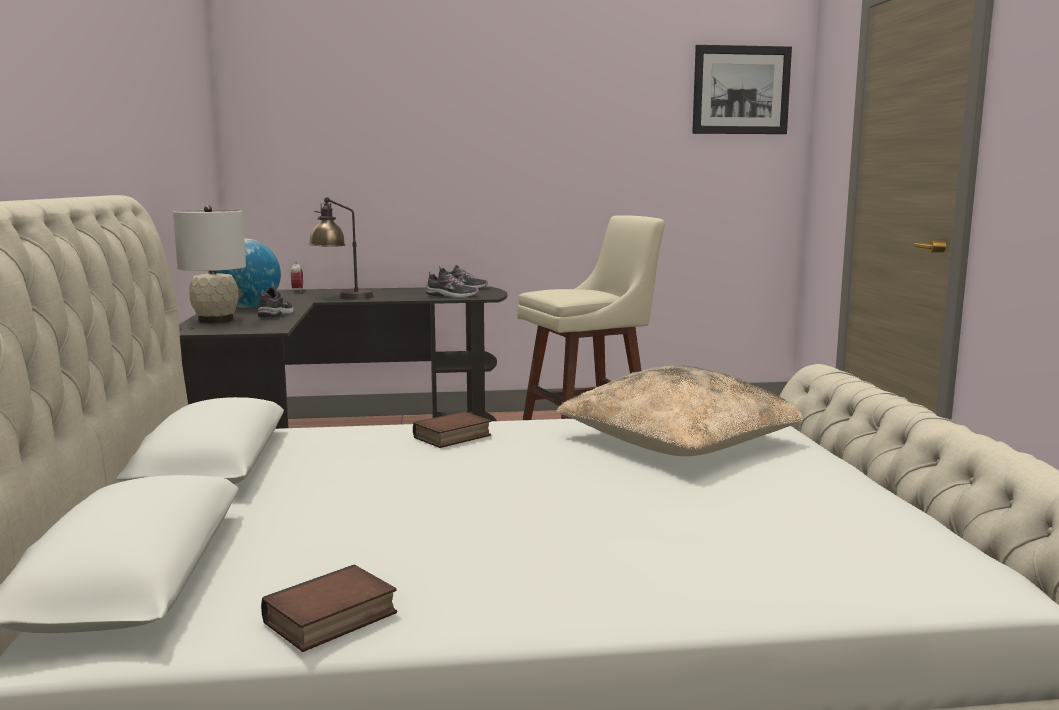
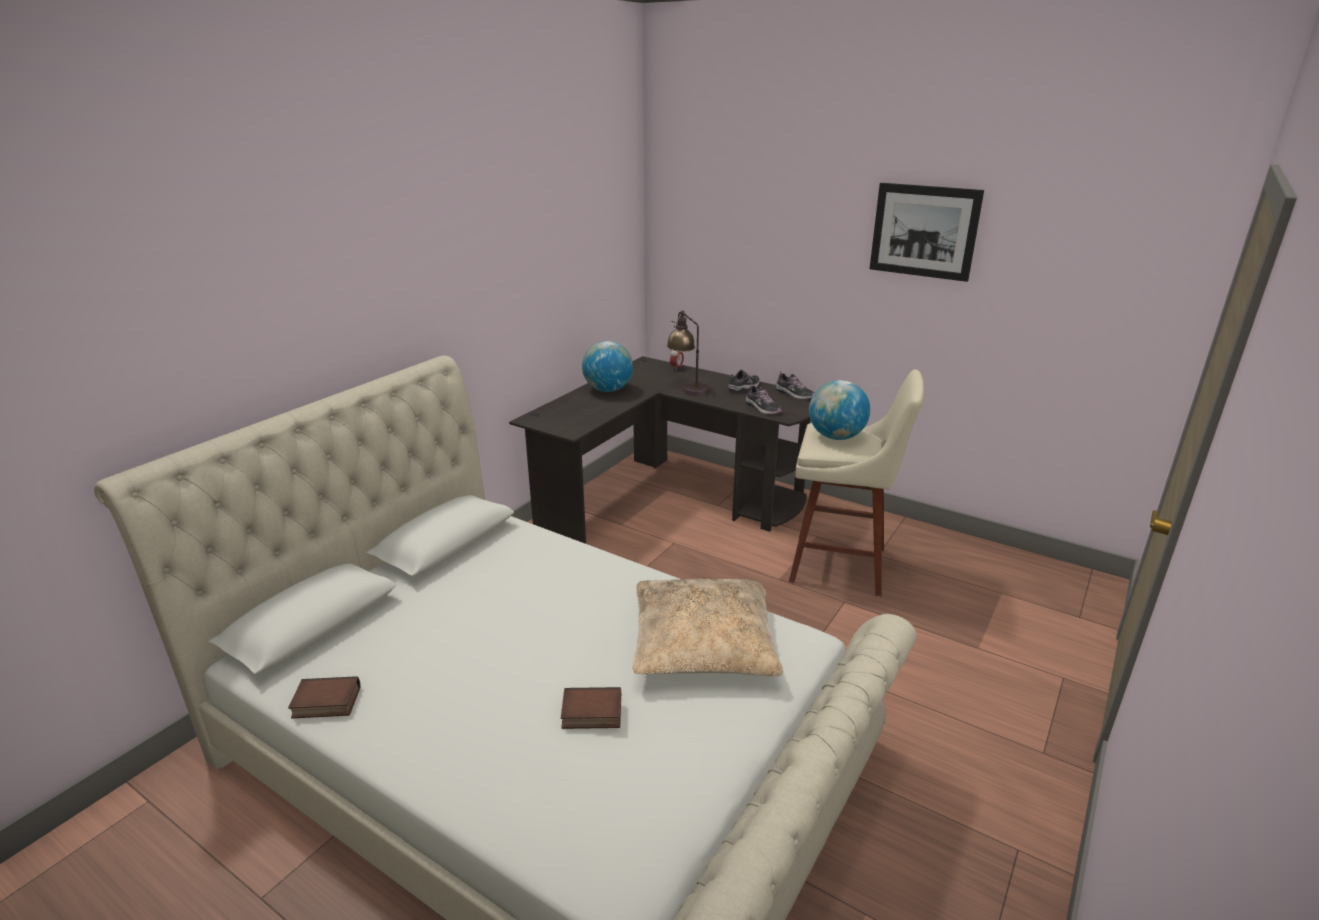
camera: 40 degrees right, 15 degrees up
(215, 320) = (563, 407): white table lamp -> none
(276, 314) = (606, 408): shoe -> shoe (744, 387)
(452, 437) = (581, 573): book -> book (590, 714)
(568, 292) = (836, 437): none -> globe
(741, 90) = (1133, 241): picture -> picture (924, 231)

